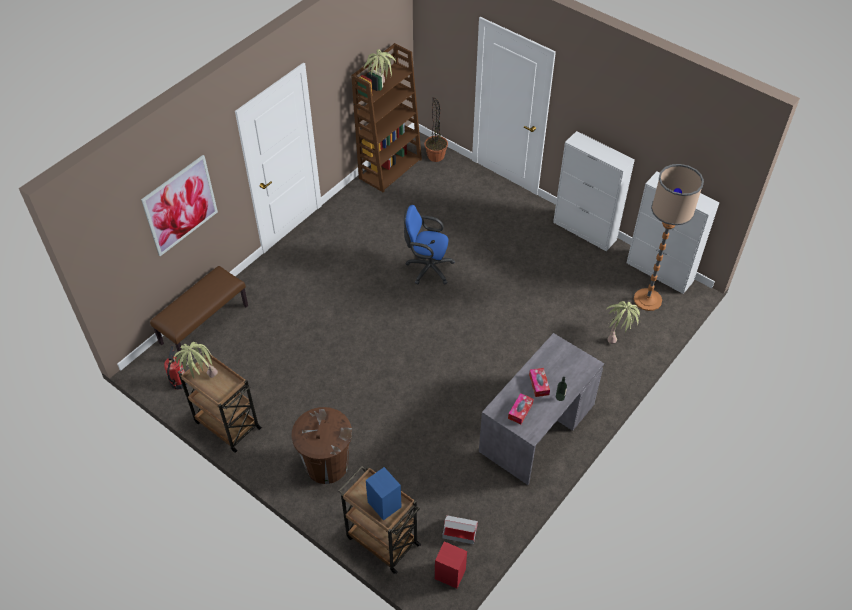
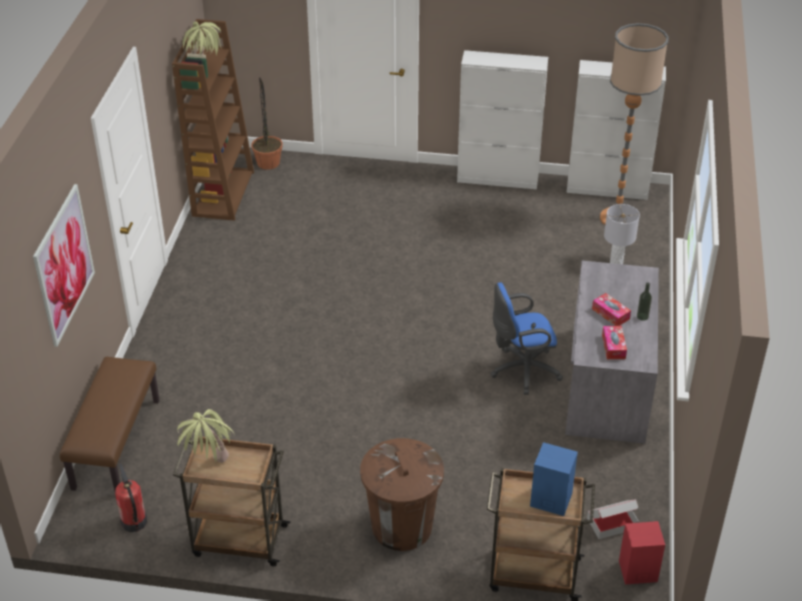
camera: 30 degrees left, 10 degrees down
(427, 268) = (352, 277): blue office chair -> blue office chair (522, 371)
(618, 335) = (616, 262): potted plant -> grey table lamp

